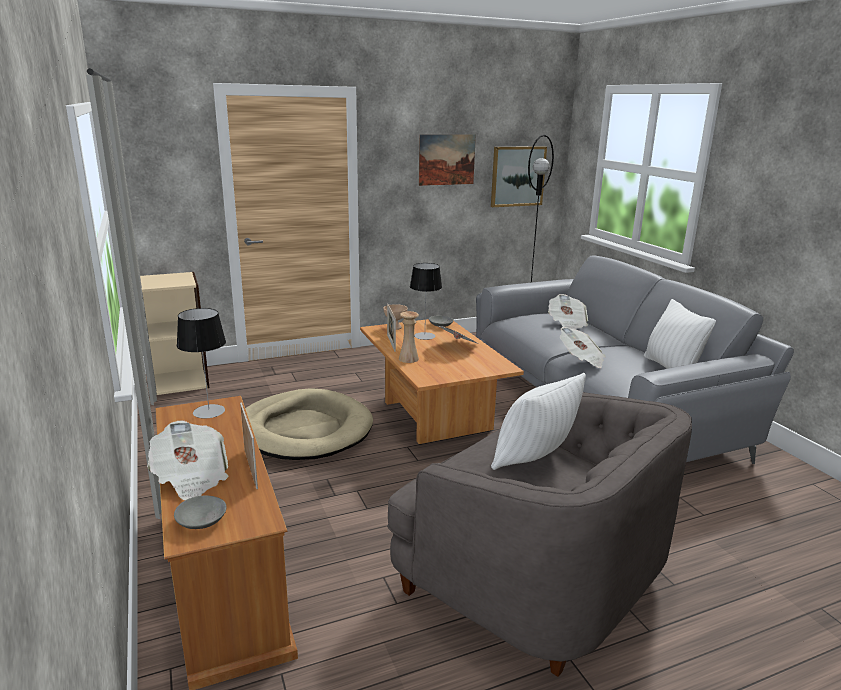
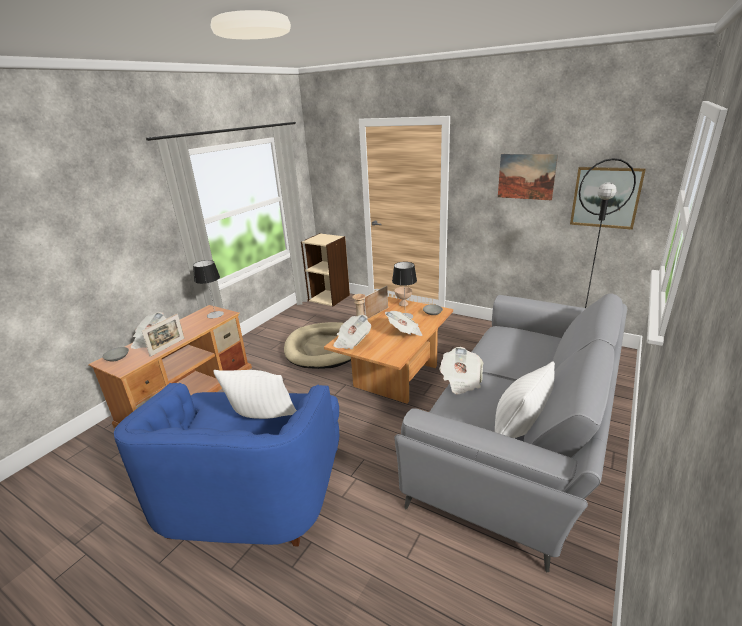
camera: 55 degrees right, 5 degrees up
(533, 575) = (253, 491): grey armchair -> blue armchair
(567, 323) = (528, 349): newspaper -> newspaper (352, 341)

